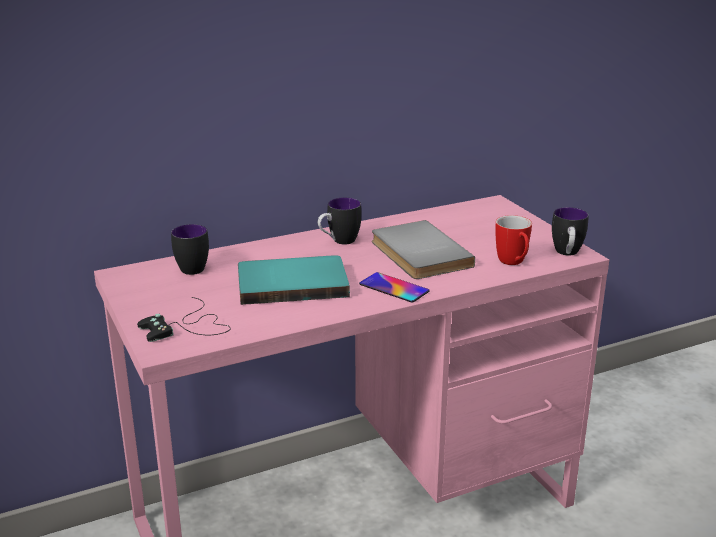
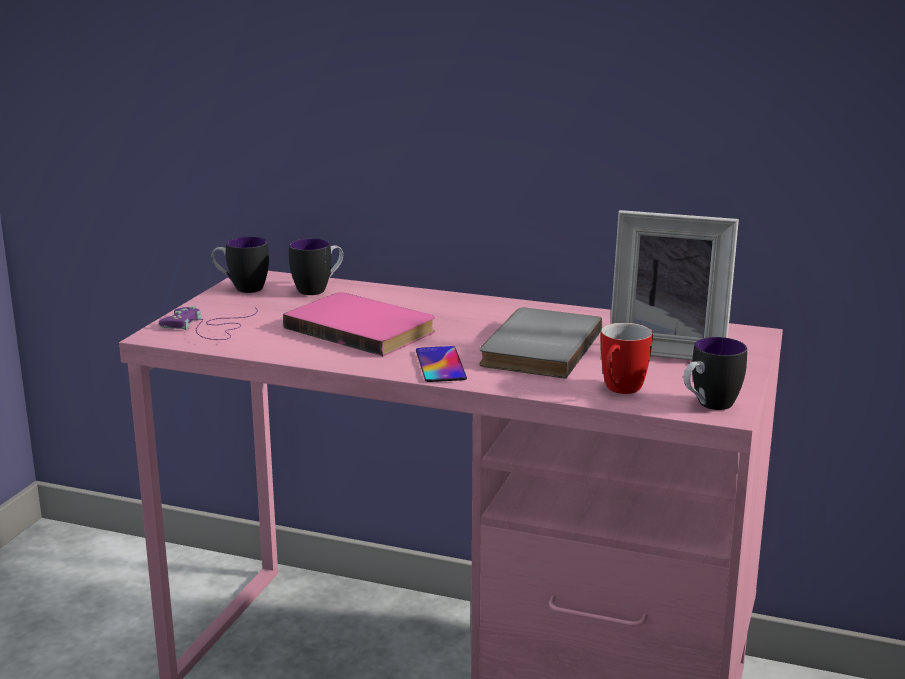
camera: 45 degrees right, 5 degrees down
(188, 327) = (209, 328): black game controller -> purple game controller
(292, 283) = (363, 328): turquoise book -> pink book
(339, 242) = (487, 312): mug -> mug (241, 288)
(480, 228) = (669, 349): none -> picture frame

